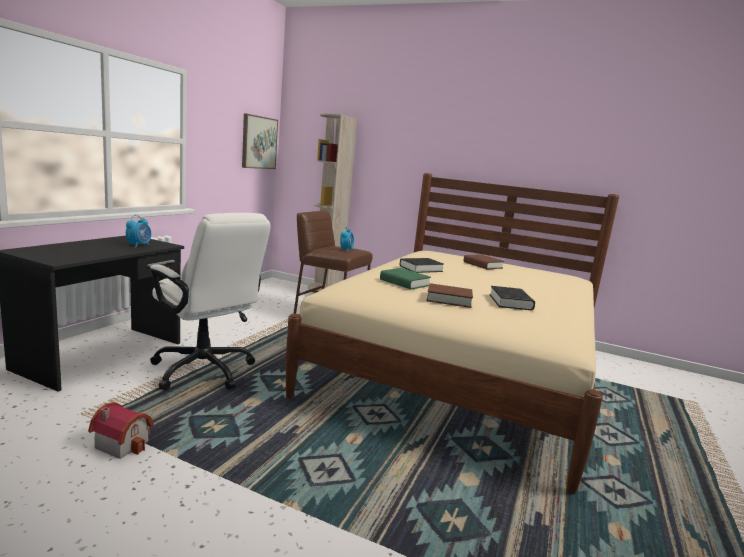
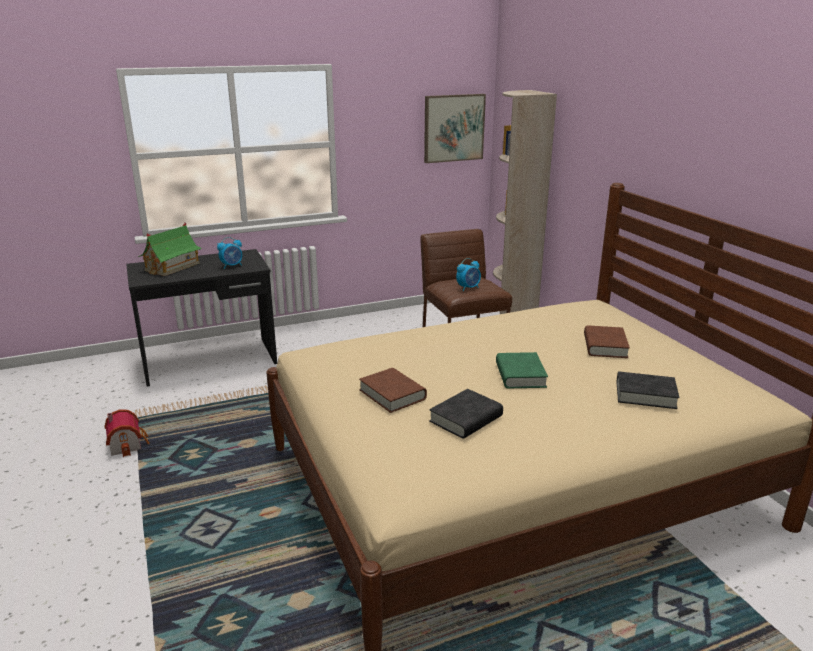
camera: 45 degrees right, 10 degrees up
(68, 249) = (172, 267): none -> toy house
(206, 372) = (255, 400): white office chair -> none
(404, 283) = (398, 357): green book -> green book (520, 375)
(420, 269) = (478, 338): black book -> black book (645, 395)

